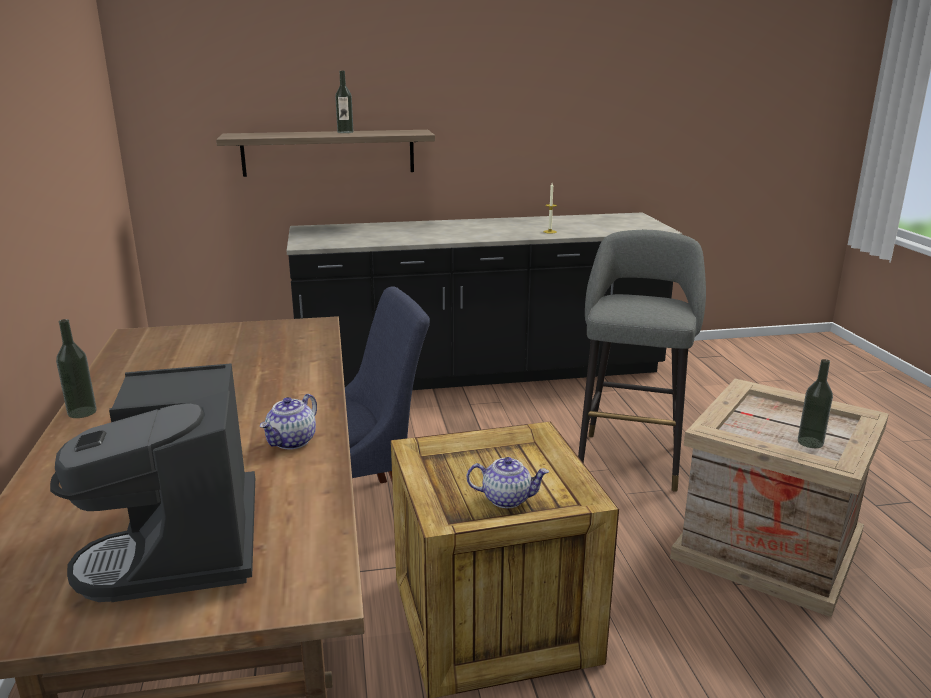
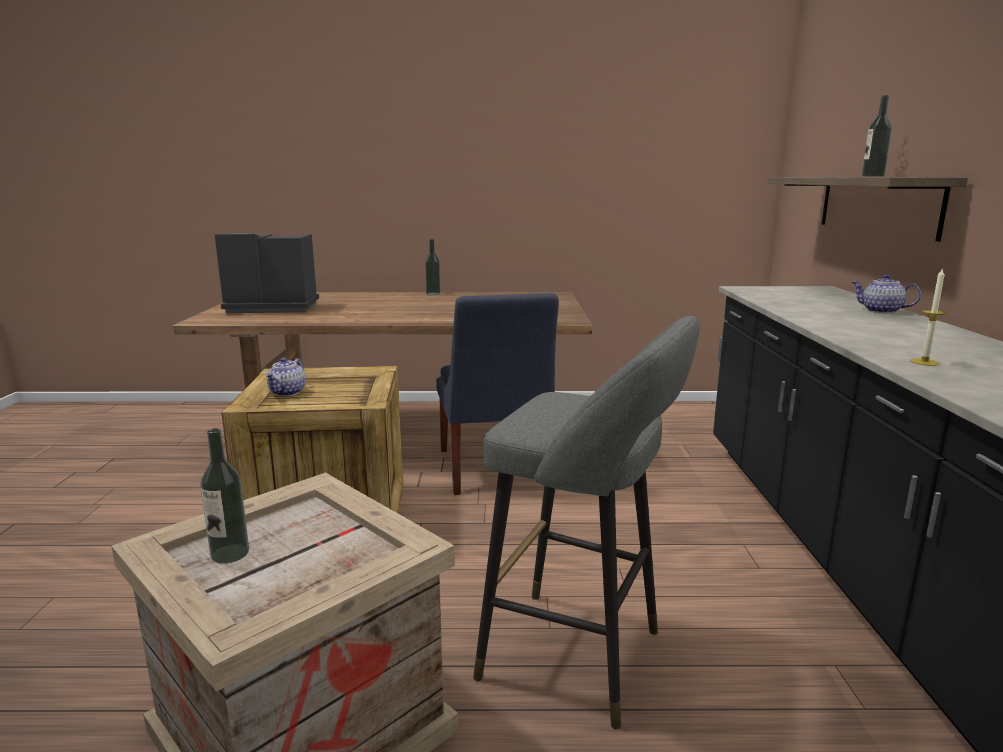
camera: 100 degrees right, 5 degrees down
(292, 442) = (353, 317): teapot -> teapot (881, 311)

